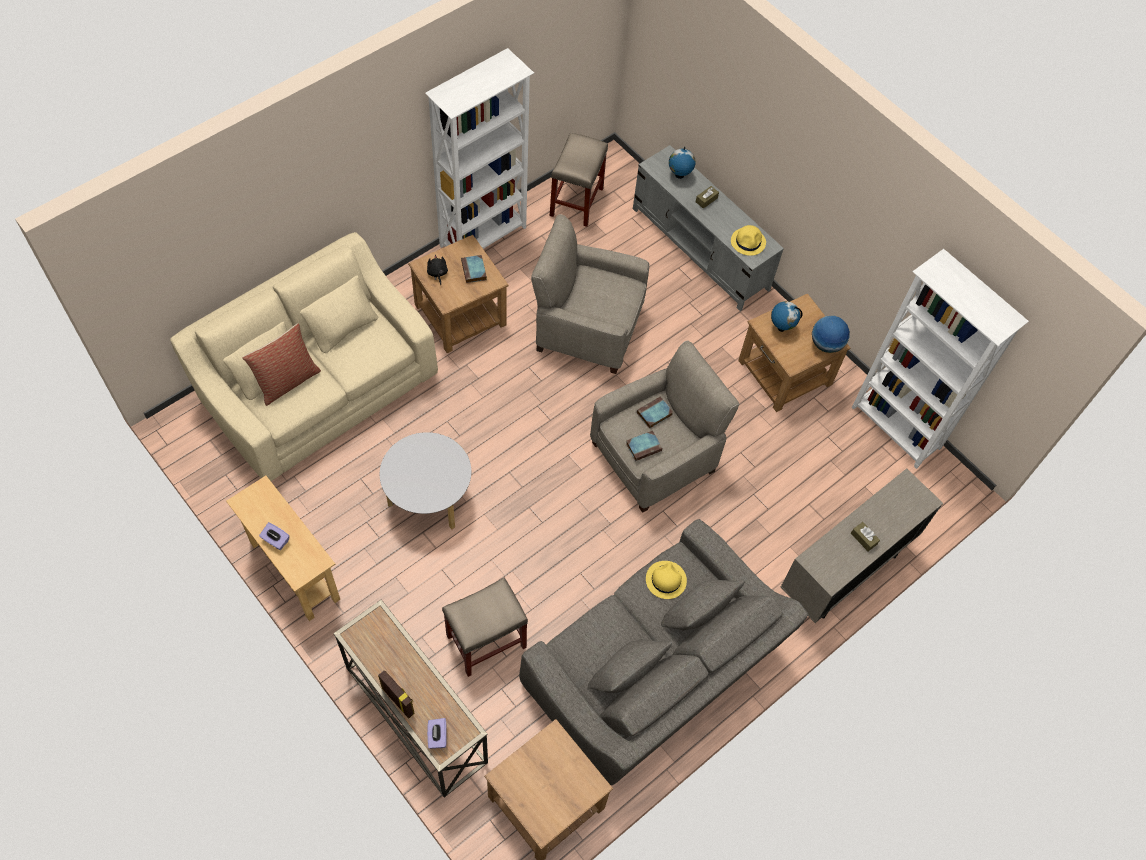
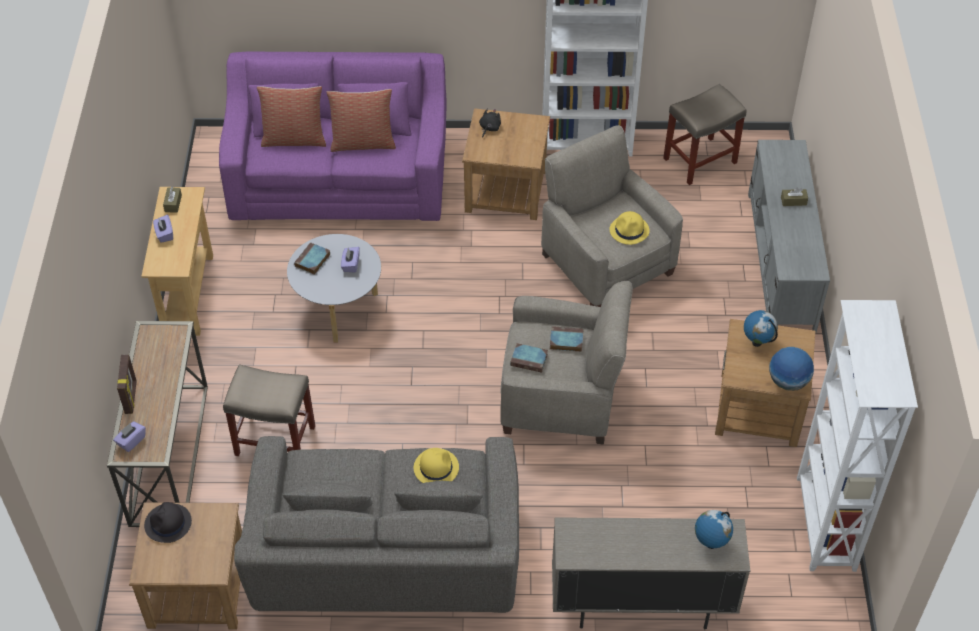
camera: 45 degrees right, 10 degrees down
(318, 385) = (339, 176): beige sofa -> purple sofa
(347, 348) = (363, 142): none -> pillow
(435, 460) = (350, 264): none -> purple tissue box
(474, 271) = (522, 143): book -> book (312, 261)
(521, 777) = (168, 524): none -> black hat
(679, 175) = (788, 168): globe -> globe (710, 543)
(748, 242) = (799, 256): yellow hat -> yellow hat (629, 230)
(863, 539) = (637, 546): brown tissue box -> brown tissue box (173, 203)

